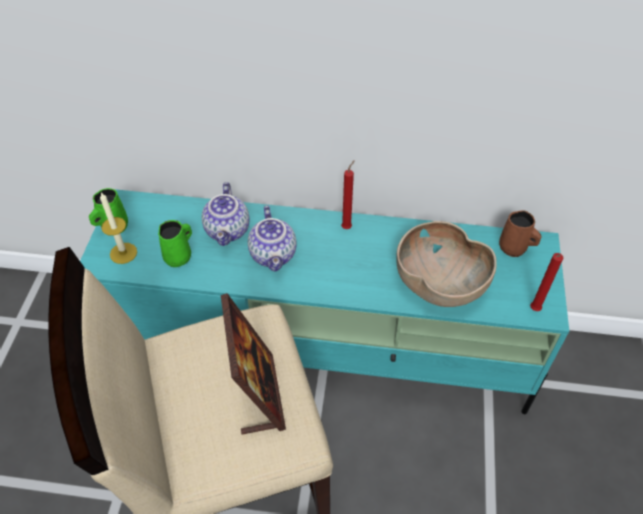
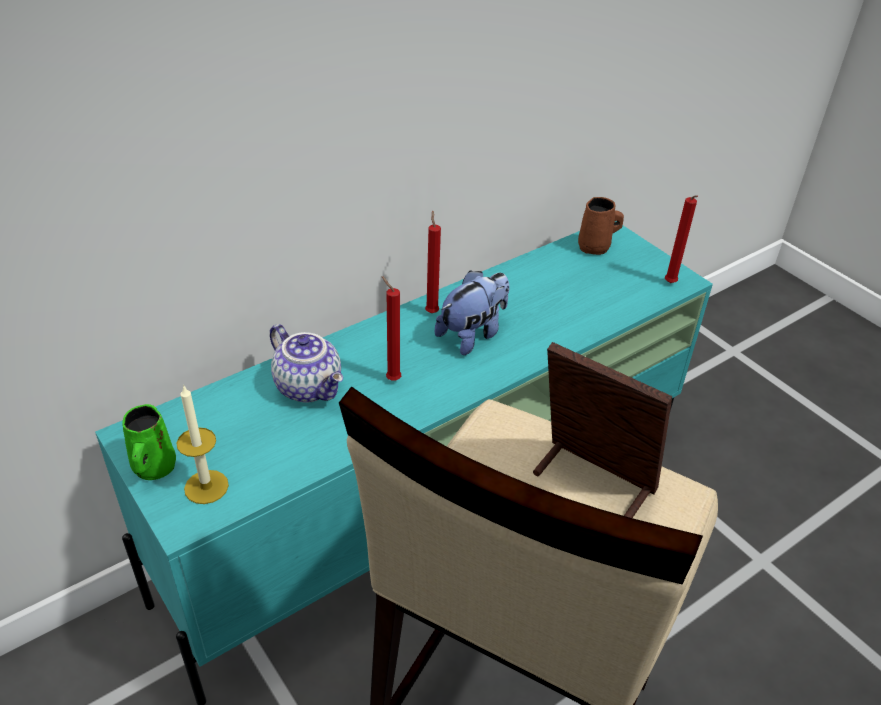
camera: 45 degrees left, 10 degrees down
(179, 257) = (284, 446): green mug -> none
(274, 255) = (391, 379): teapot -> red candle
(353, 258) = (473, 334): none -> plush toy
(439, 284) = (575, 309): brown bowl -> none

